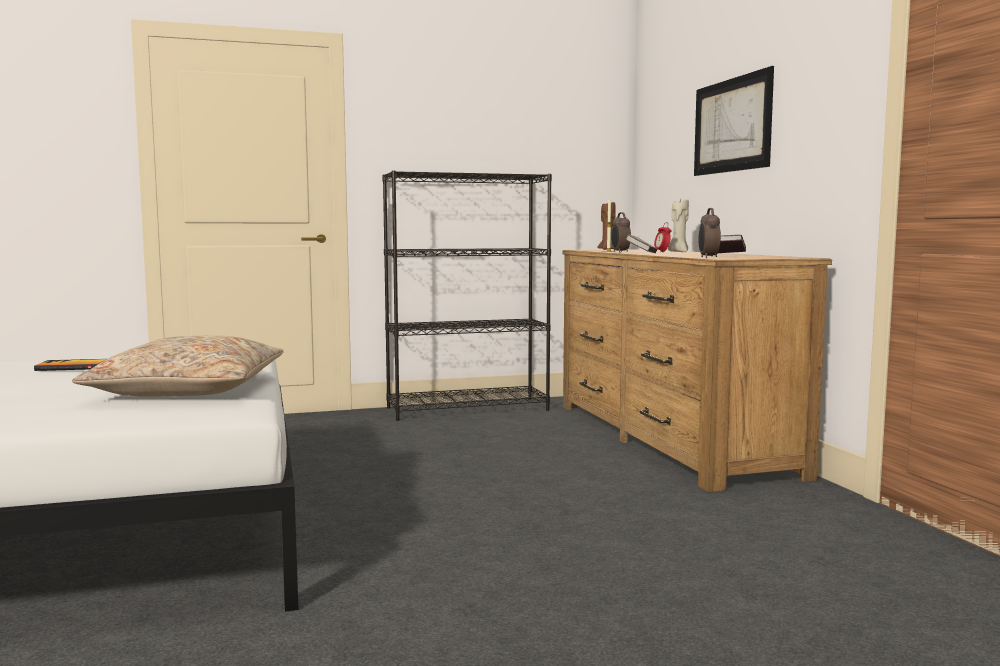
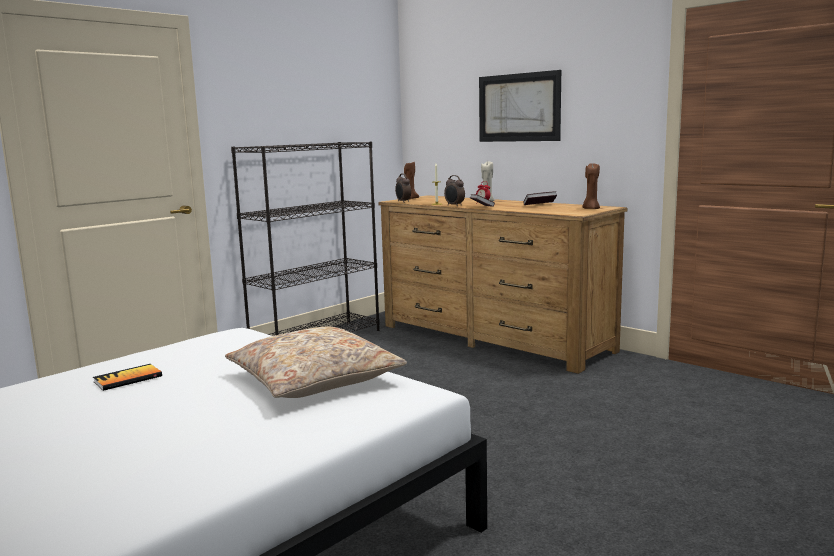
camera: 30 degrees left, 5 degrees up
(708, 257) = (565, 213): alarm clock -> alarm clock (403, 202)
(768, 257) = (590, 208): none -> brown candle

